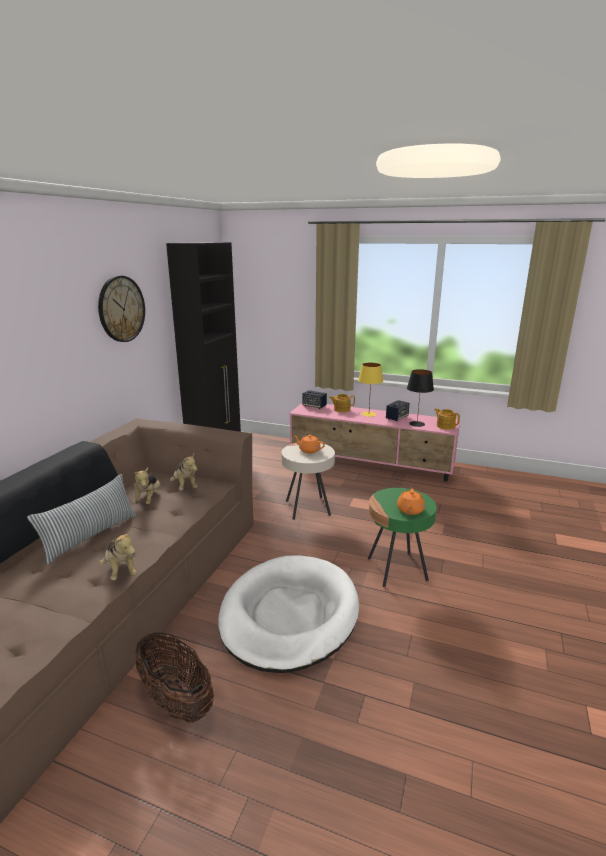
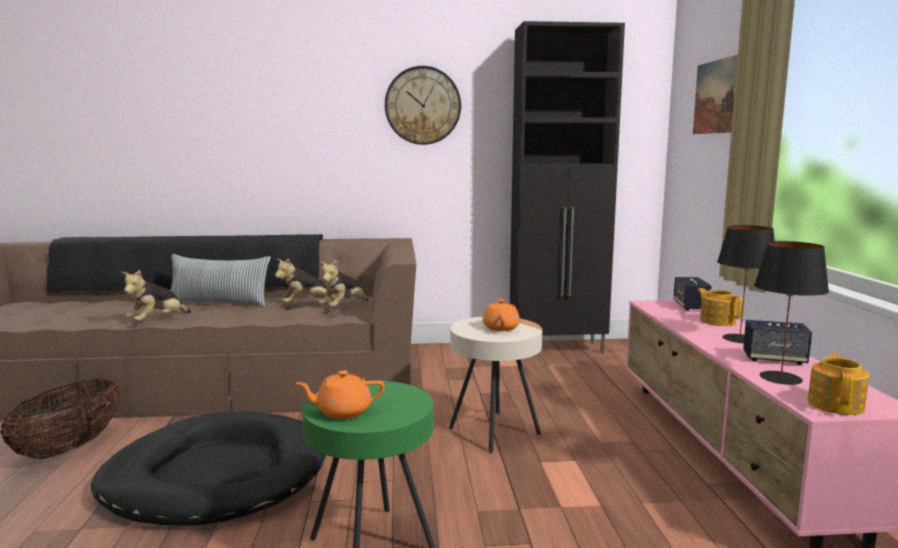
camera: 65 degrees right, 10 degrees down
(283, 289) = (717, 96): none -> picture
(289, 615) = (216, 475): white dog bed -> black dog bed
(368, 414) = (740, 338): yellow table lamp -> black table lamp

